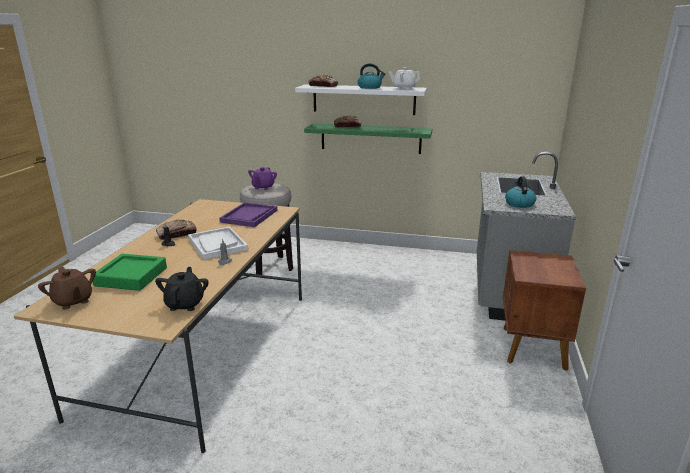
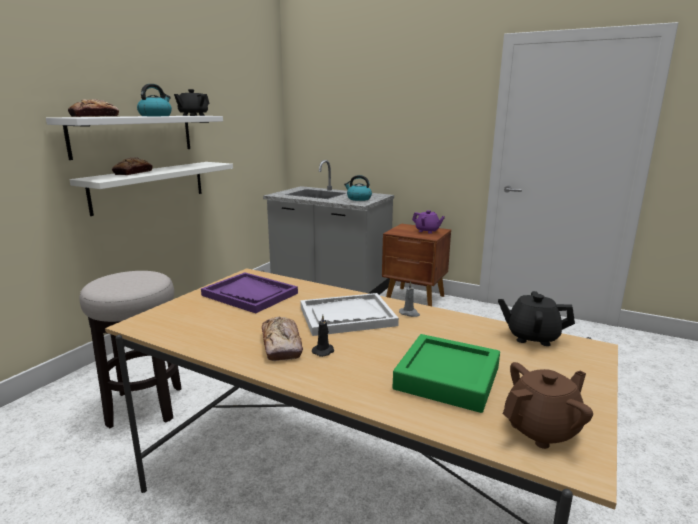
camera: 75 degrees left, 5 degrees down
(263, 187) = (123, 280): purple teapot -> purple teapot (427, 231)
(370, 138) = (149, 186): green shelf -> white shelf
(404, 89) = (193, 115): white teapot -> black teapot

